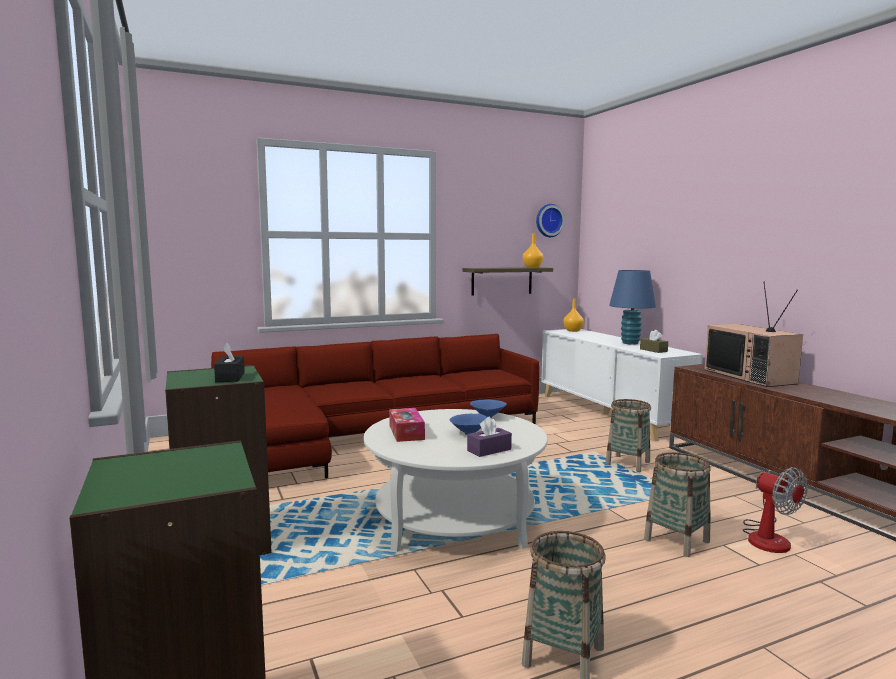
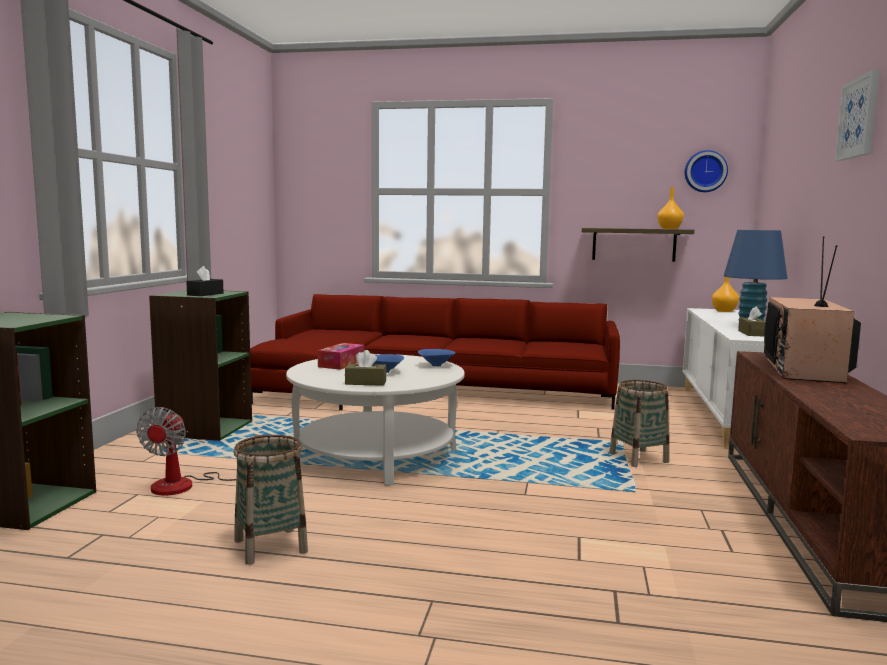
camera: 35 degrees right, 0 degrees up
(489, 450) = (365, 382): purple tissue box -> brown tissue box
(677, 540) = (536, 520): basket -> none
(751, 195) = (858, 118): none -> picture
(767, 536) = (648, 546): fan -> fan (187, 485)

